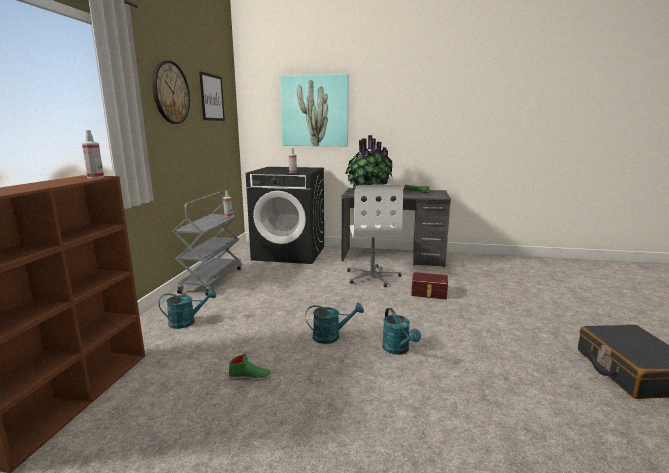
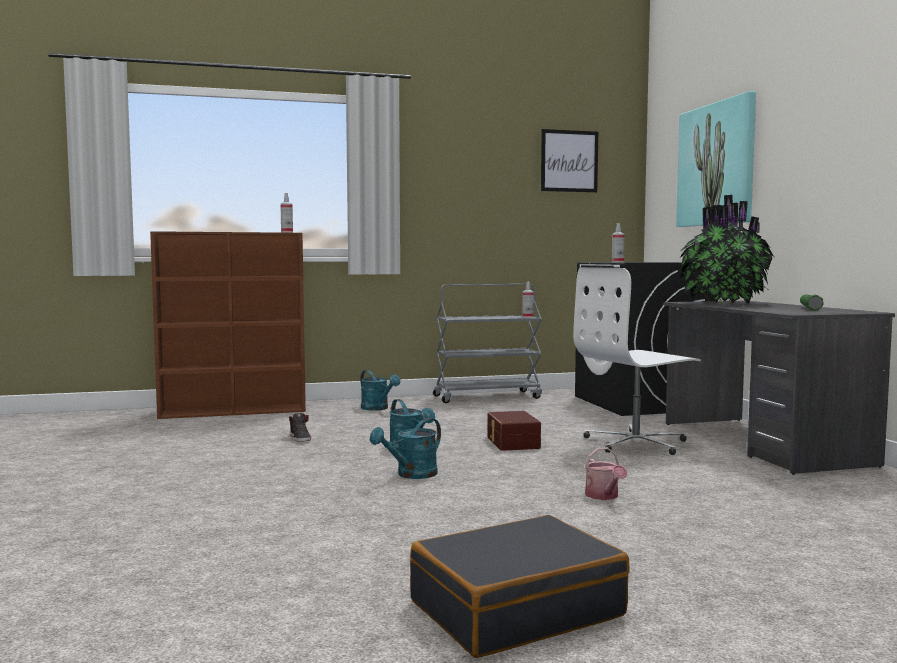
camera: 65 degrees right, 10 degrees down
(171, 93) = (474, 159): wall clock -> none
(250, 376) = (300, 438): green shoe -> black shoe
(429, 293) = (633, 474): brown storage box -> brown storage box (511, 443)
(464, 309) = (604, 496): none -> watering can

